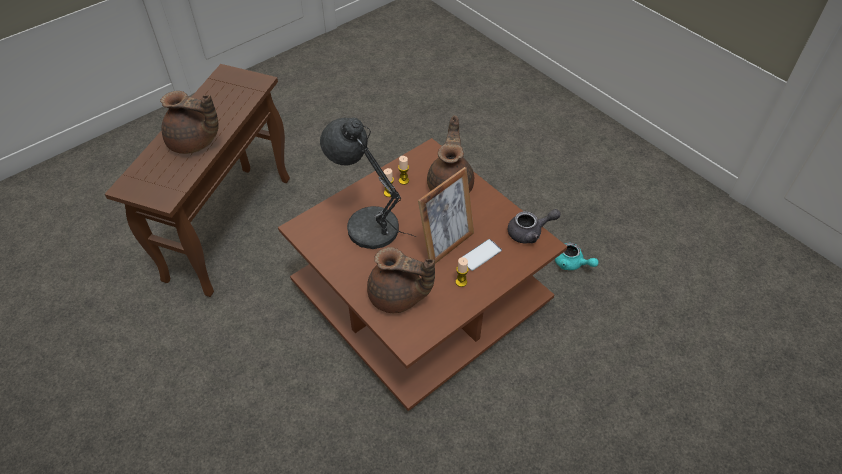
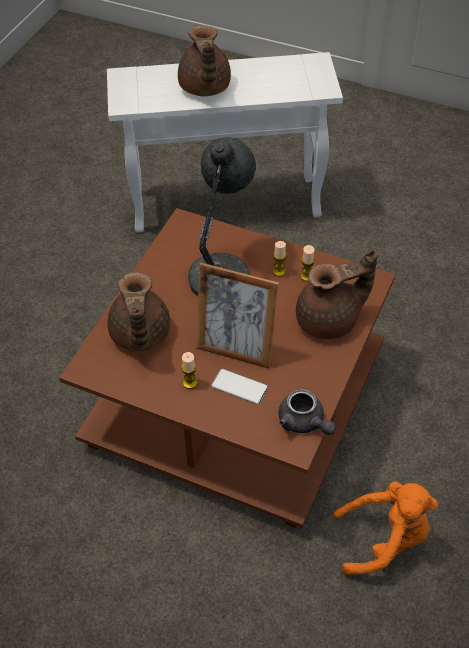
camera: 65 degrees right, 0 degrees up
(230, 228) = (226, 205): brown side table -> white side table
(572, 264) = (384, 539): turquoise teapot -> orange plush toy

